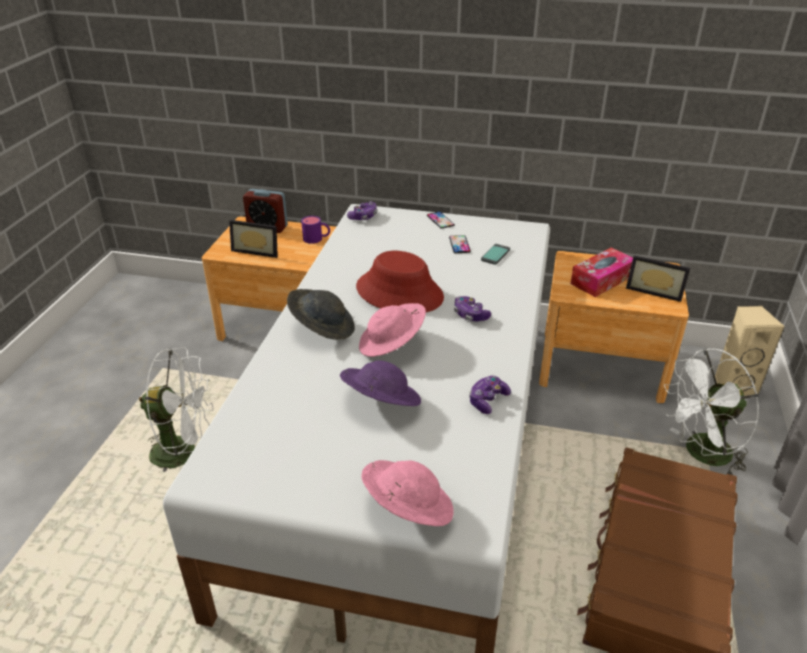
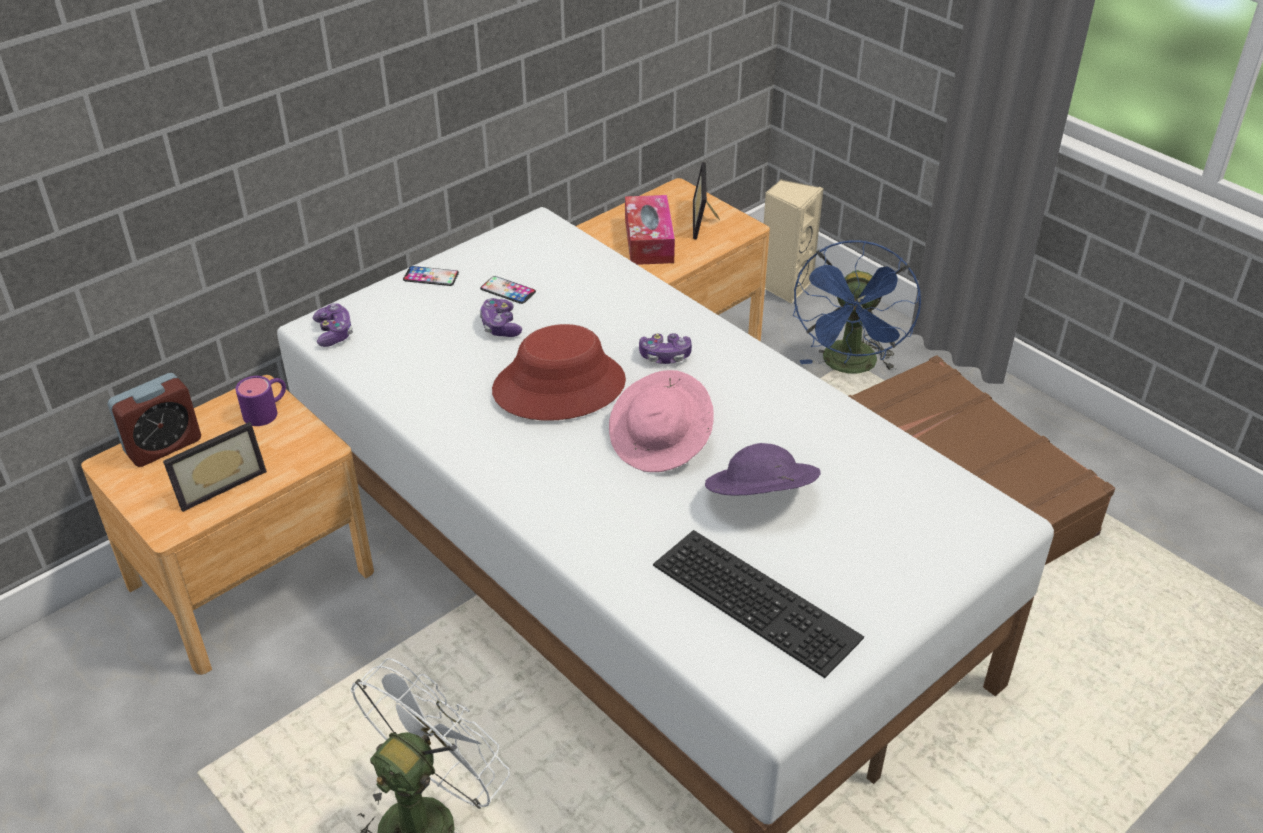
camera: 55 degrees left, 5 degrees up
(289, 438) = (760, 599): none -> keyboard
(322, 327) = (565, 483): grey hat -> none
(407, 508) = (942, 554): pink hat -> none
(487, 400) = (826, 419): game controller -> game controller (500, 326)
(495, 255) = (564, 276): phone -> none
(654, 290) = (706, 220): picture frame -> picture frame turned 120 degrees clockwise
(701, 454) = (850, 367): white fan -> blue fan

